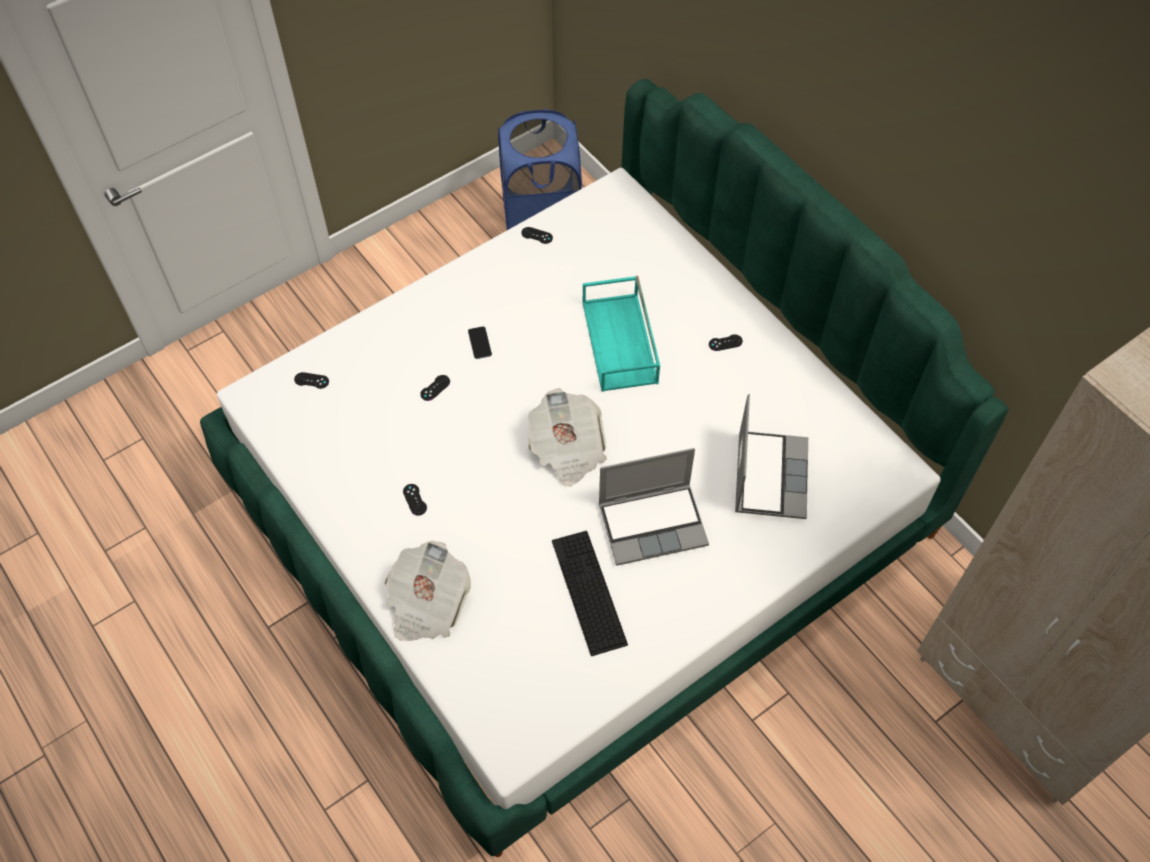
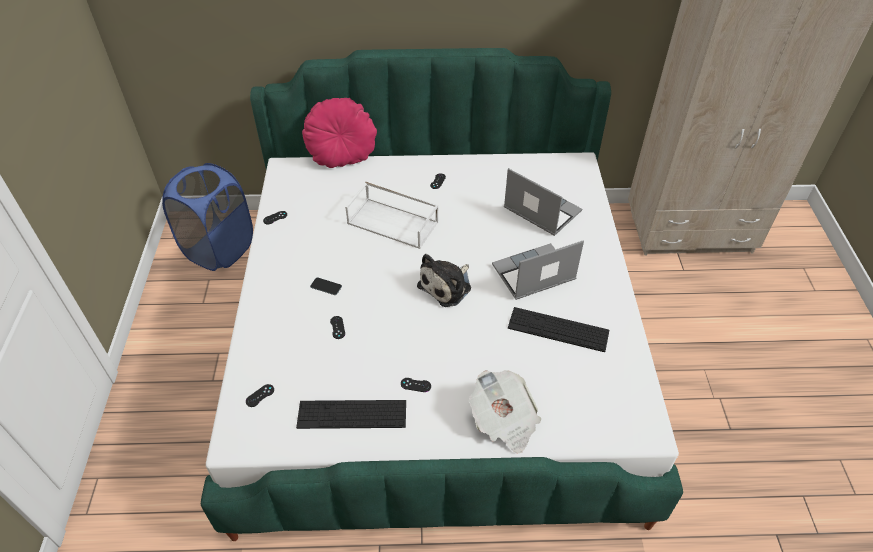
camera: 55 degrees left, 10 degrees down
(343, 467) = (352, 414): none -> keyboard
(567, 449) = (447, 286): newspaper -> plush toy
(621, 343) = (394, 222): turquoise tray -> white tray
(653, 523) = (533, 274): laptop -> laptop turned 135 degrees counterclockwise
(680, 230) = (343, 158): none -> pink pillow

